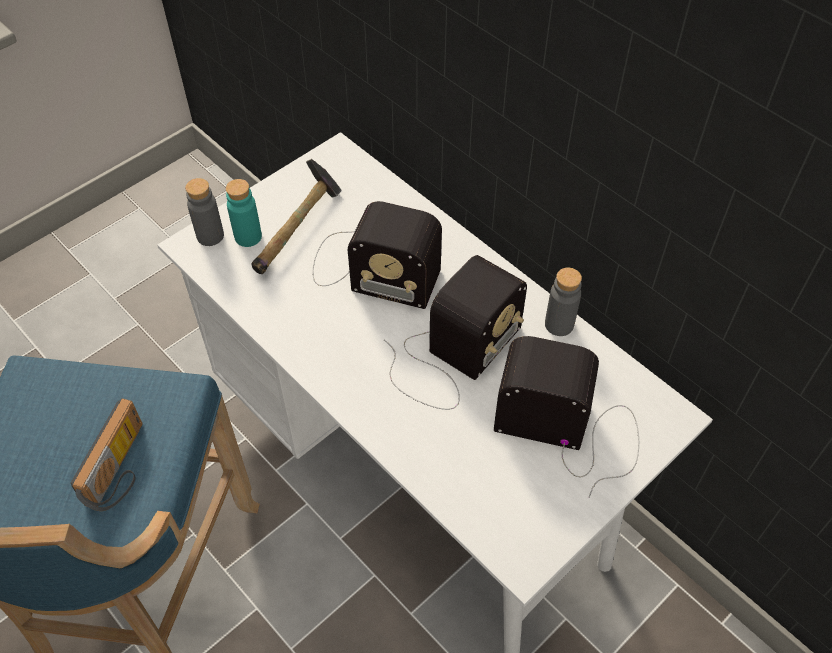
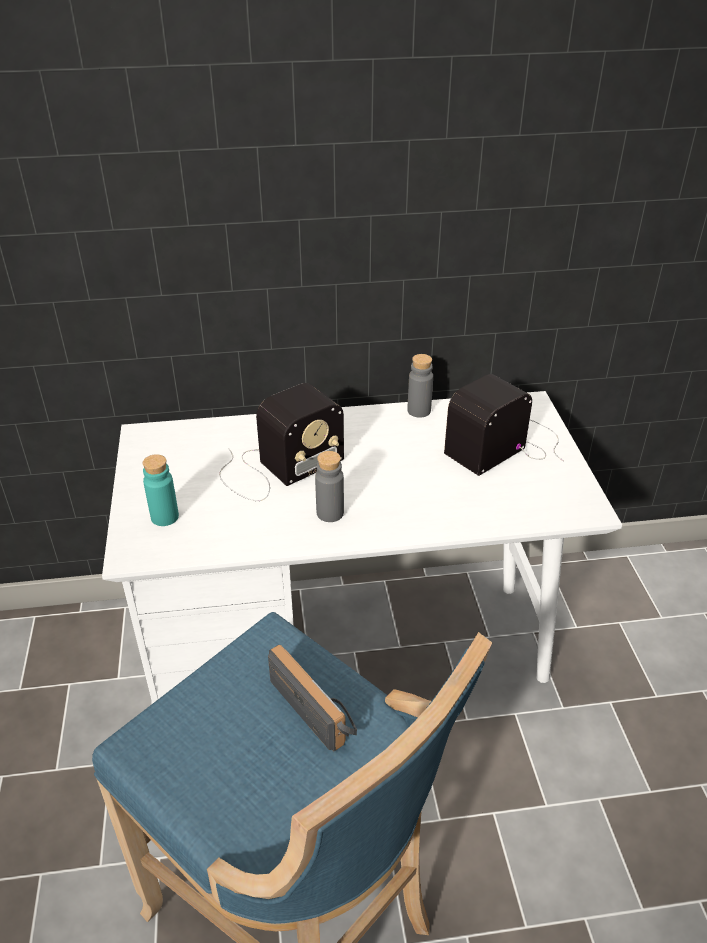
camera: 55 degrees left, 15 degrees down
(210, 236) = (135, 538): grey bottle -> grey bottle (330, 513)
(298, 229) = (192, 487): hammer -> none
(451, 356) = (397, 466): radio -> none

